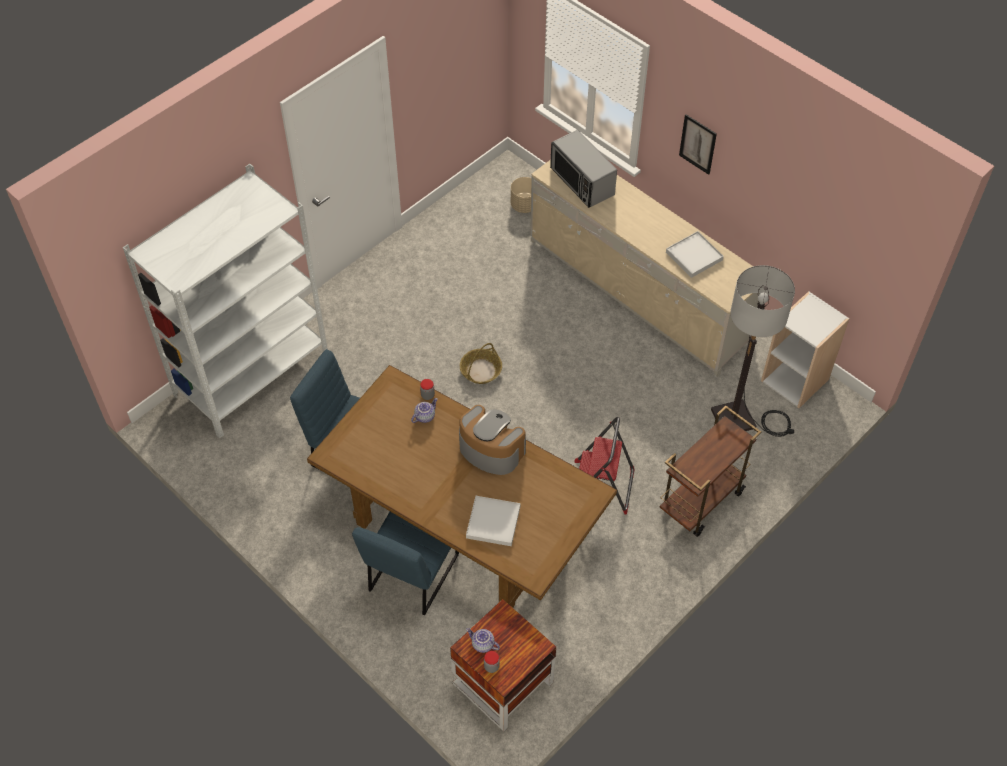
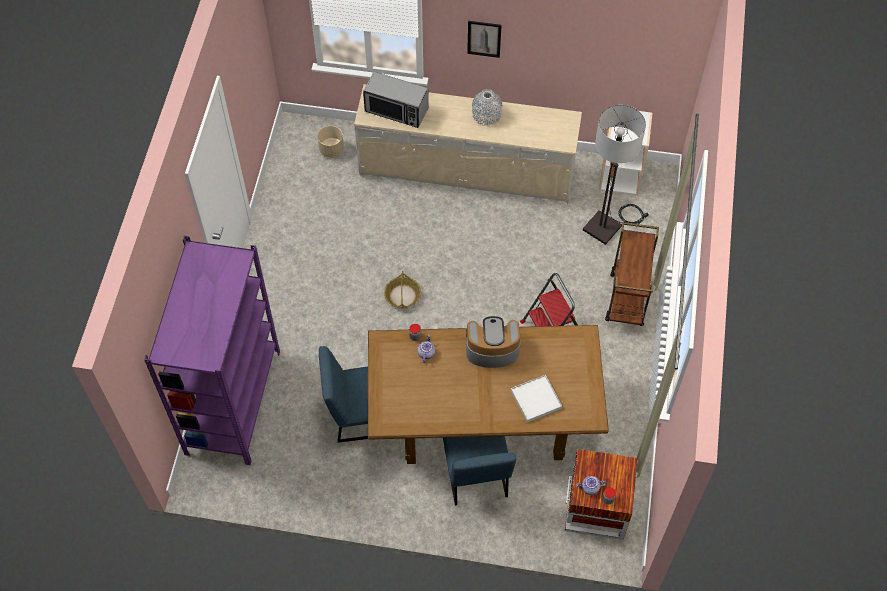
camera: 35 degrees left, 5 degrees up
(252, 375) = (233, 402): white bookcase -> purple bookcase
(667, 230) = (486, 115): none -> grey vase
(694, 256) = (520, 124): white tray -> none

